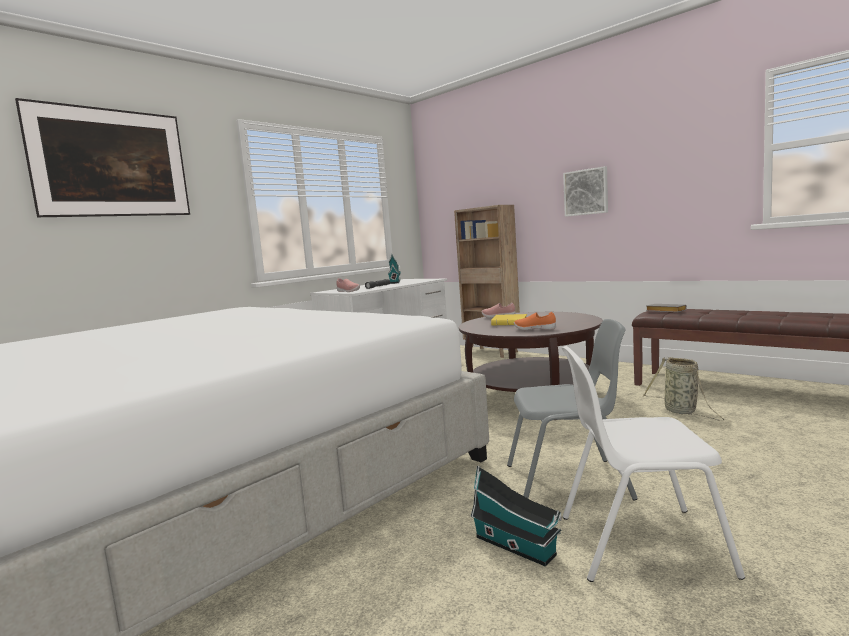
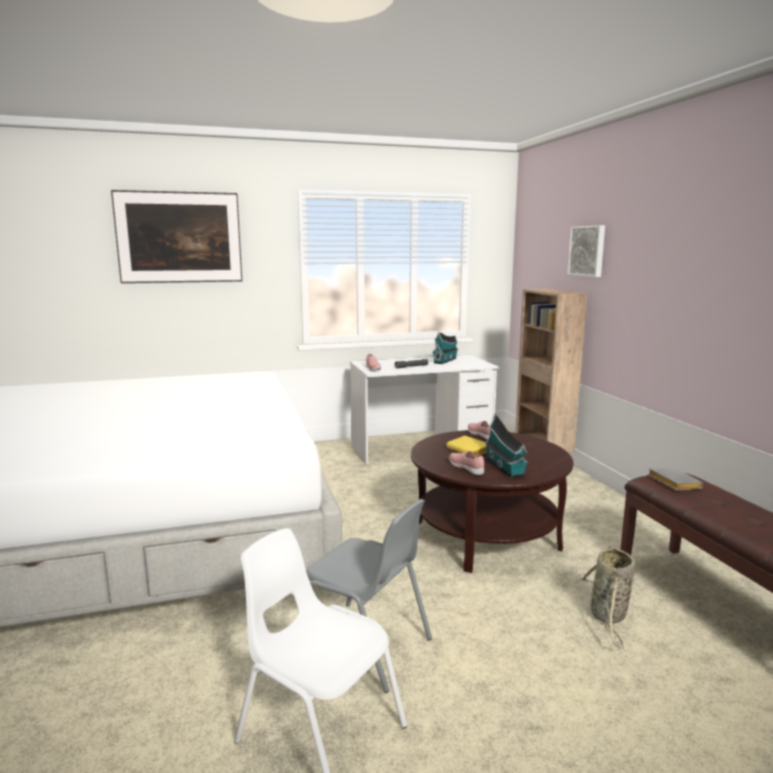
camera: 30 degrees right, 5 degrees up
(517, 547) = (239, 684): toy house -> toy house (506, 468)
(535, 329) = (466, 469): orange shoe -> pink shoe
(586, 192) = (657, 296): picture -> picture (587, 251)

